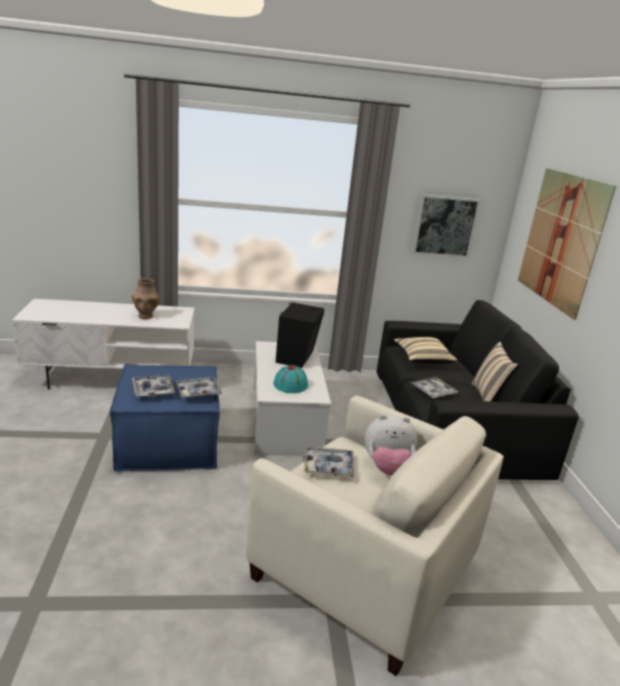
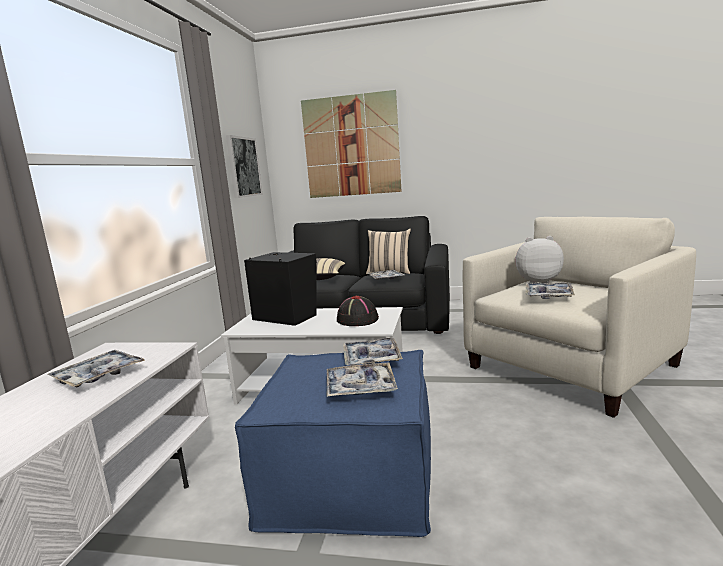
camera: 70 degrees left, 10 degrees down
(146, 316) = (98, 375): brown vase -> tray
(291, 385) = (357, 320): turquoise hat -> black hat
(387, 467) = (536, 282): plush toy -> plush toy turned 105 degrees counterclockwise

